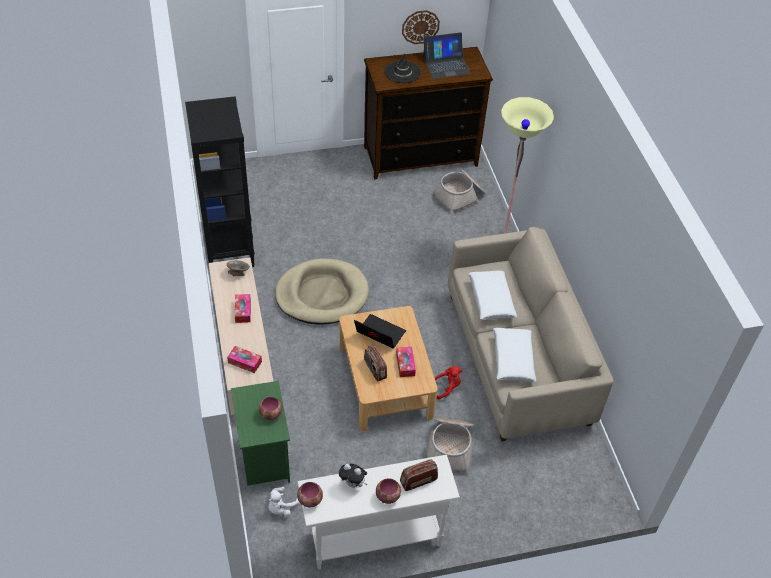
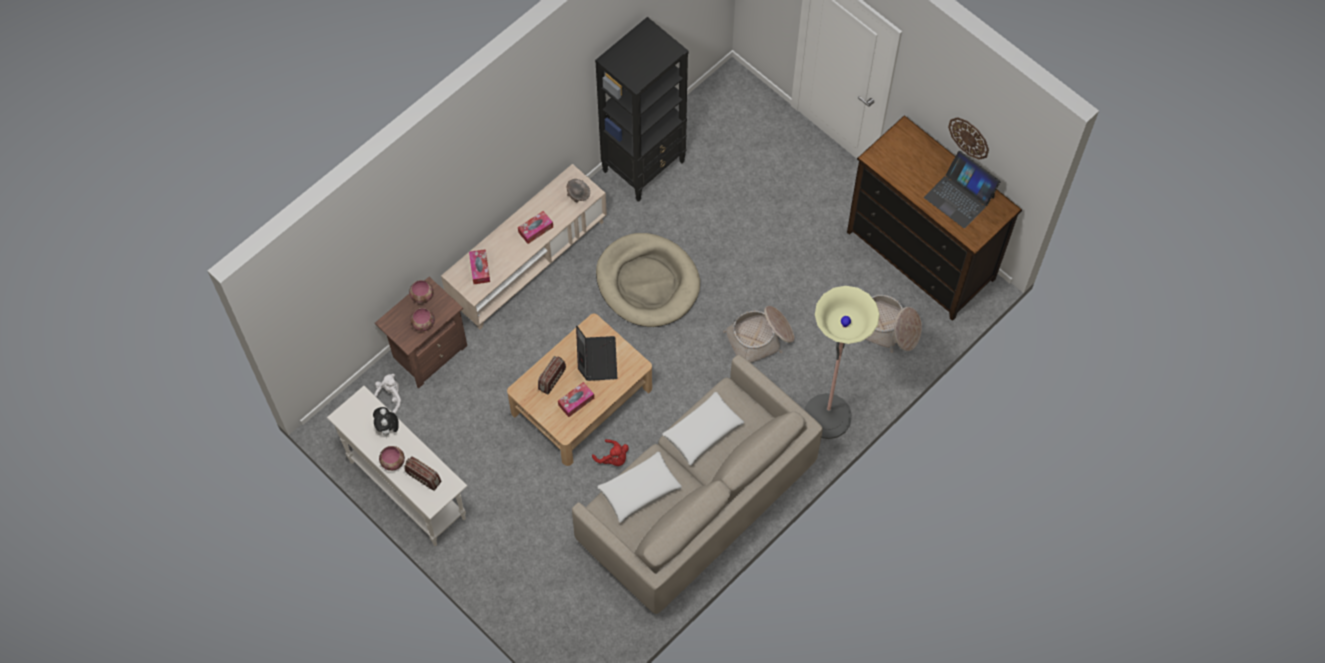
camera: 60 degrees right, 15 degrees up
(263, 458) = (428, 352): green nightstand -> brown nightstand
(281, 507) = (389, 397): white plush toy -> white plush toy turned 105 degrees clockwise
(310, 500) = (352, 406): bowl -> bowl (423, 297)
(402, 72) = (910, 163): black hat -> none
(450, 447) = (545, 498): basket -> basket (760, 339)

